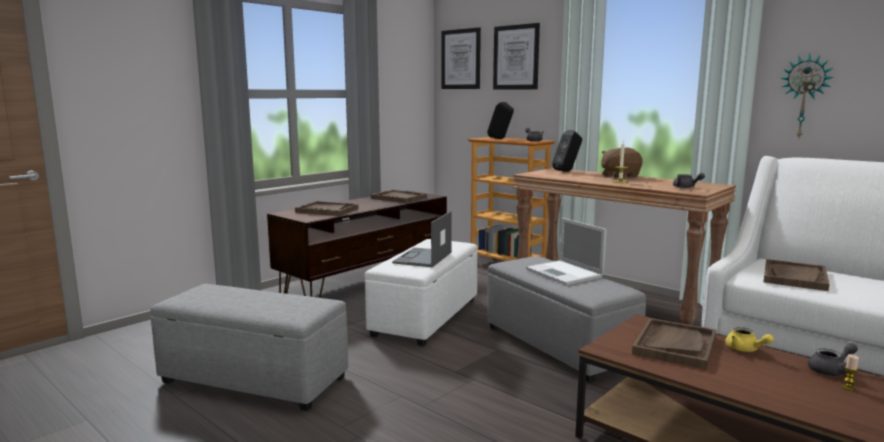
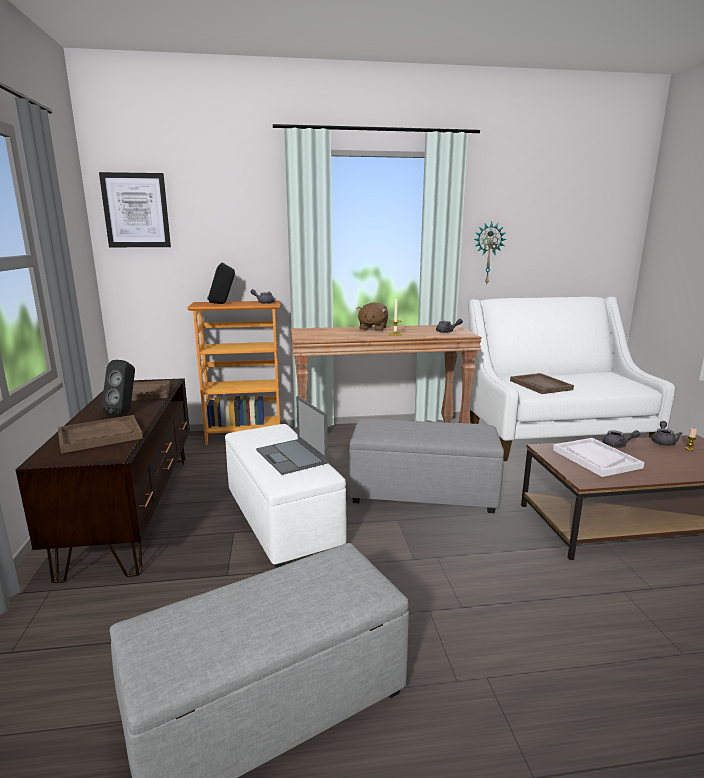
camera: 50 degrees left, 5 degrees up
(516, 57) = (220, 212): picture -> none
(565, 273) = (426, 428): laptop -> none
(567, 171) = (319, 330): black speaker -> black speaker (124, 412)
(674, 345) = (595, 458): brown tray -> white tray
(745, 349) = (618, 445): yellow teapot -> grey teapot

